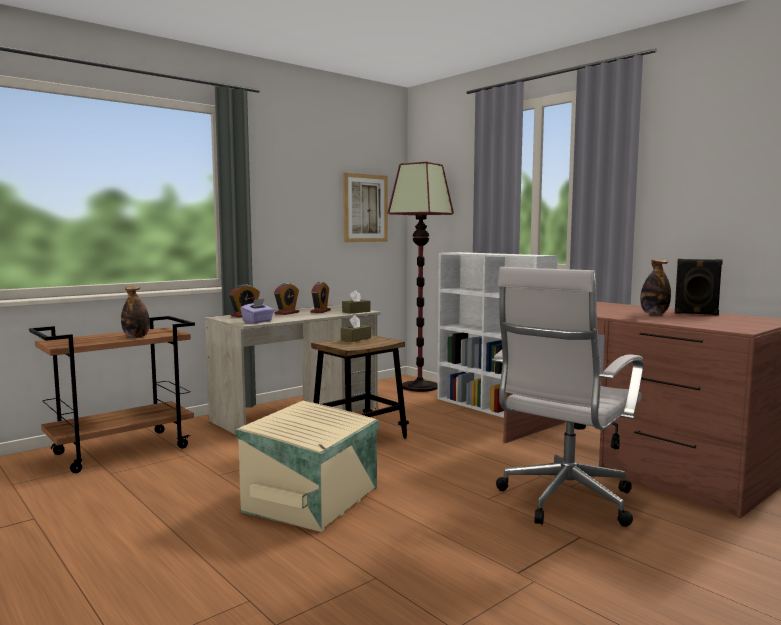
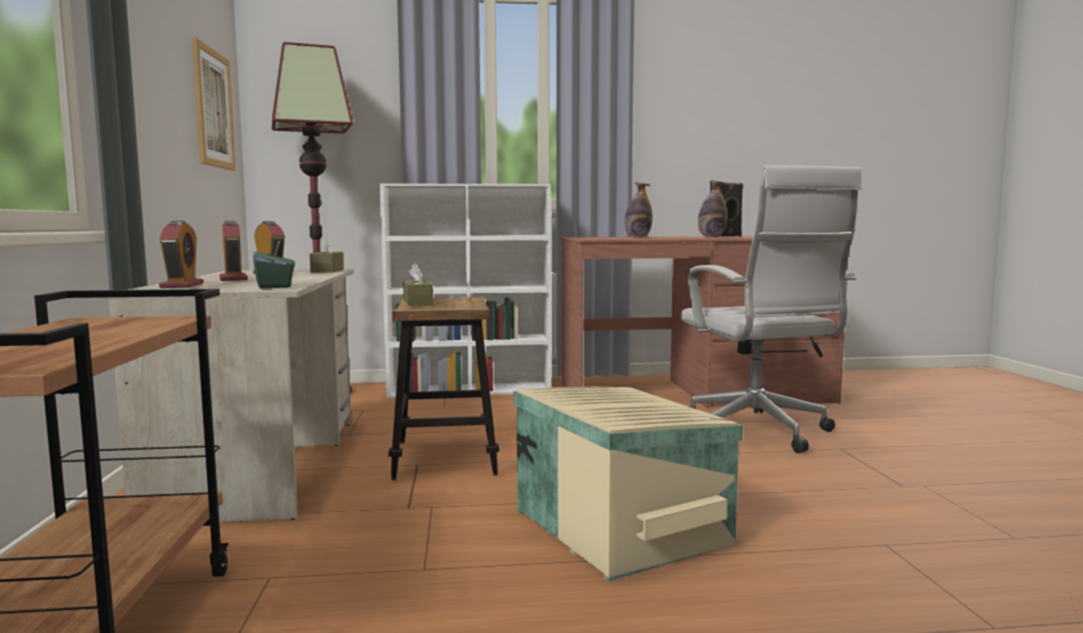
camera: 55 degrees left, 0 degrees up
(136, 337) = (129, 331): bottle -> bottle (637, 236)
(258, 321) = (275, 286): purple tissue box -> green tissue box

